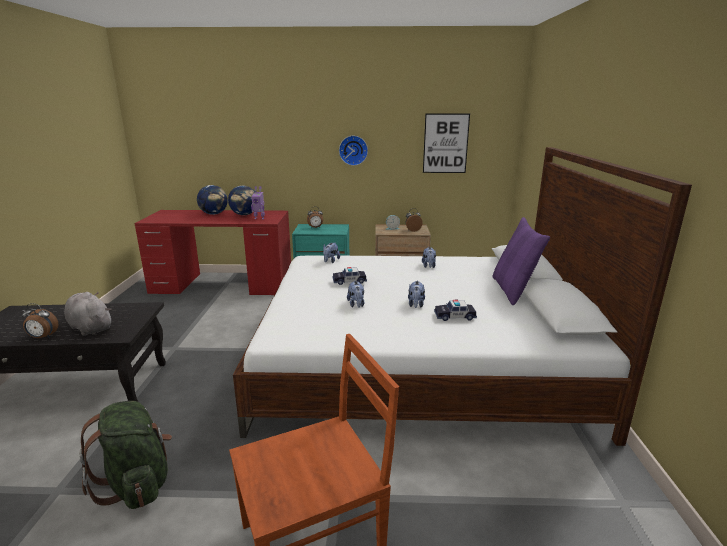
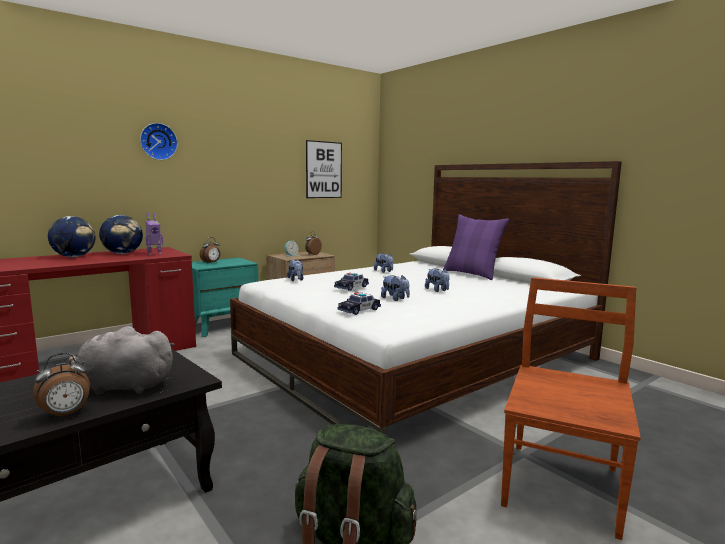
camera: 40 degrees left, 10 degrees down
(353, 150) = (240, 175): wall clock -> wall clock (158, 141)
(454, 316) = (477, 290): toy car -> toy car (359, 310)

